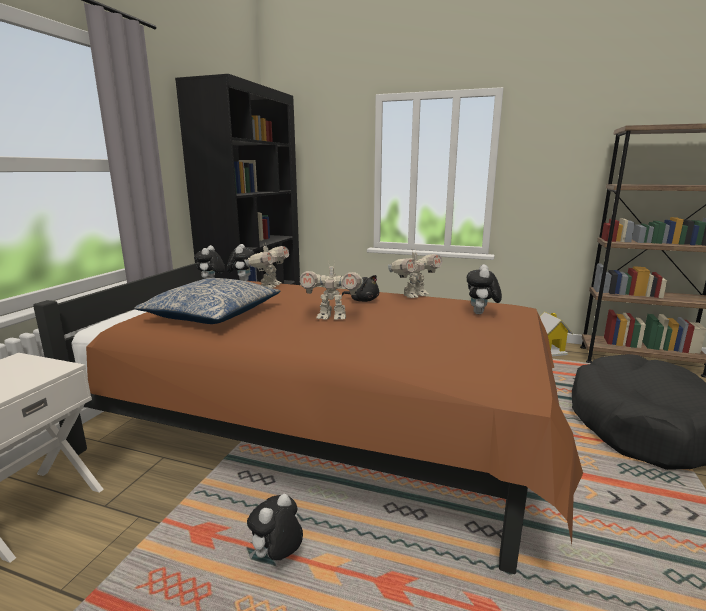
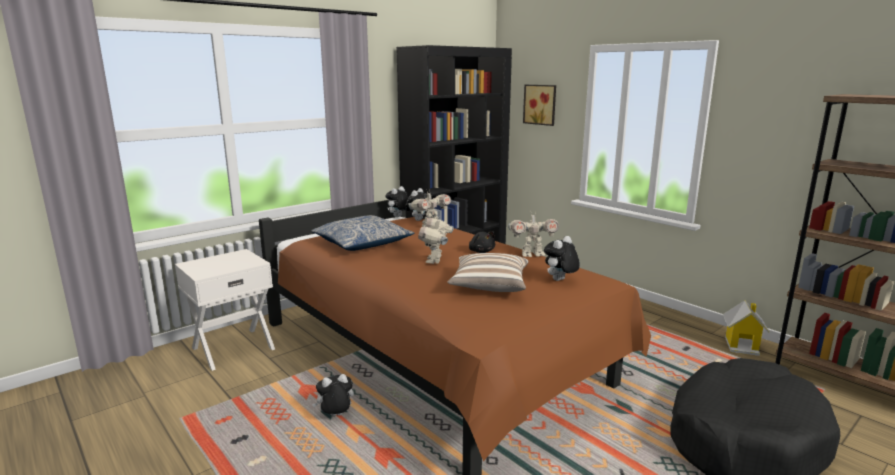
camera: 30 degrees right, 0 degrees up
(322, 157) = (540, 104): none -> picture
(332, 317) = (435, 260): toy robot -> toy robot turned 60 degrees clockwise
(431, 332) = (489, 286): none -> pillow

